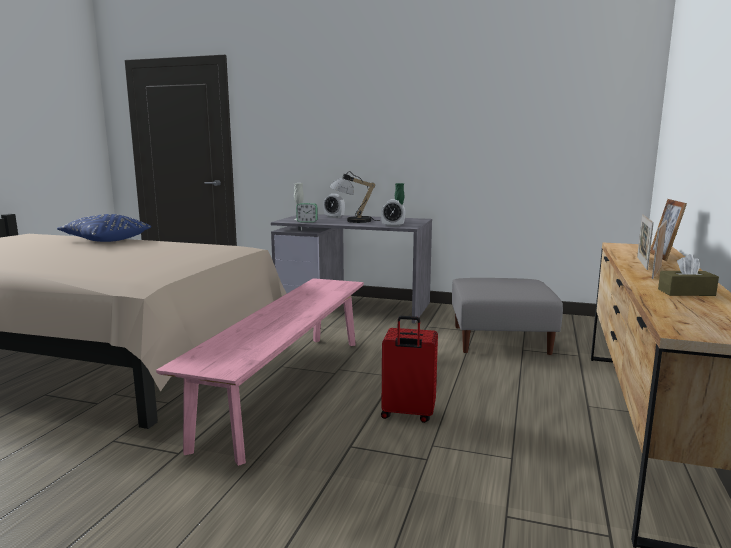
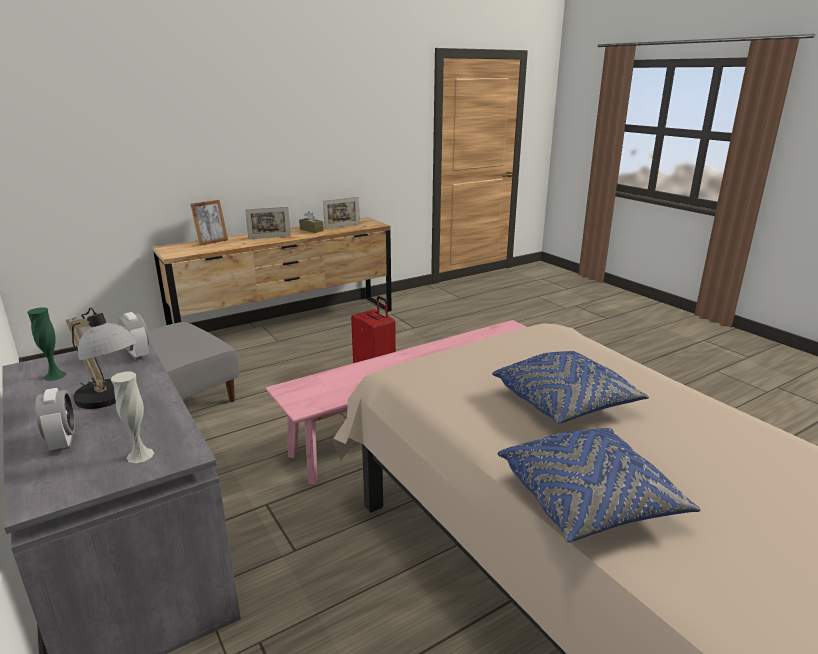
camera: 140 degrees left, 10 degrees up
(121, 253) = (565, 403): none -> blue pillow
(307, 221) = (166, 429): alarm clock -> none
(642, 263) = (245, 242): picture frame -> picture frame (342, 226)

